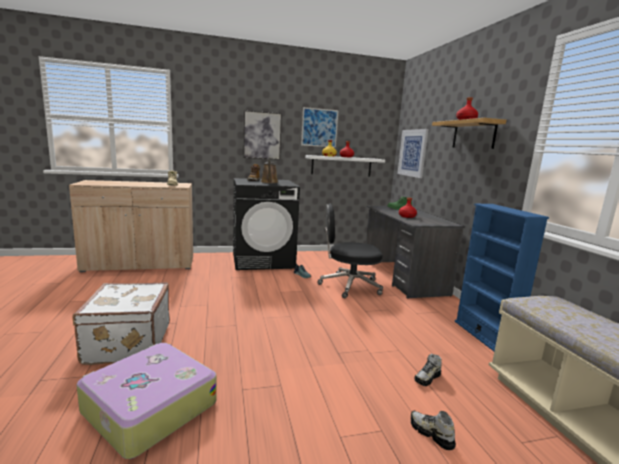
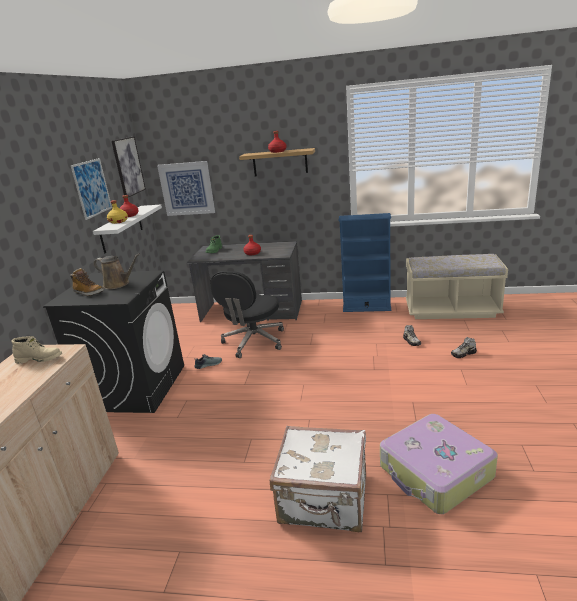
camera: 65 degrees left, 10 degrees up
(262, 135) = (47, 224): picture -> picture (128, 166)

